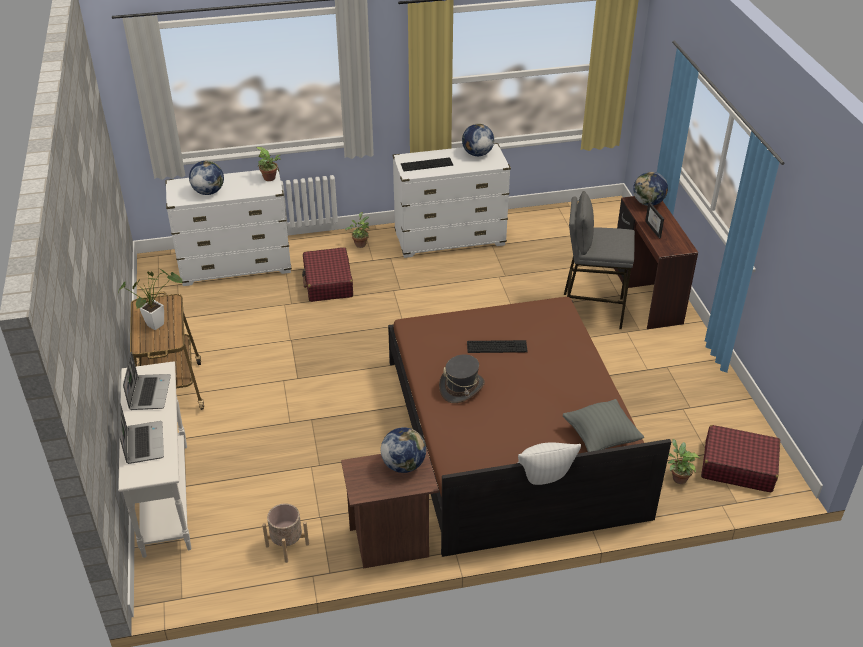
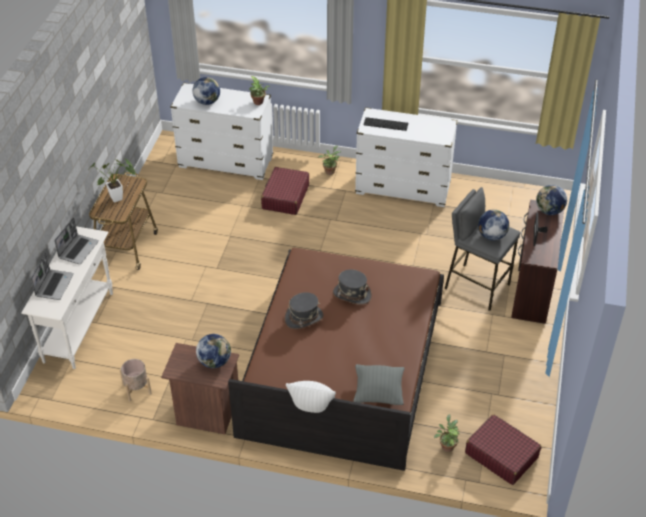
camera: 25 degrees right, 5 degrees up
(477, 154) = (433, 125): globe -> globe (491, 236)
(497, 347) = (352, 294): keyboard -> grey hat

